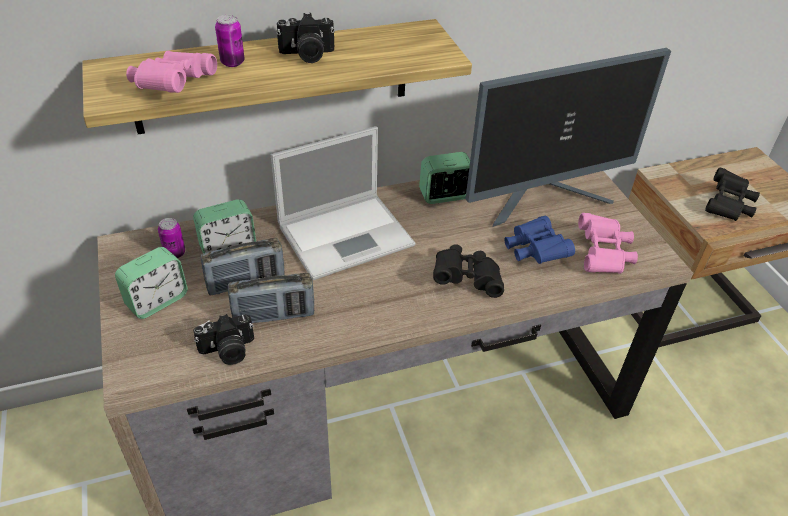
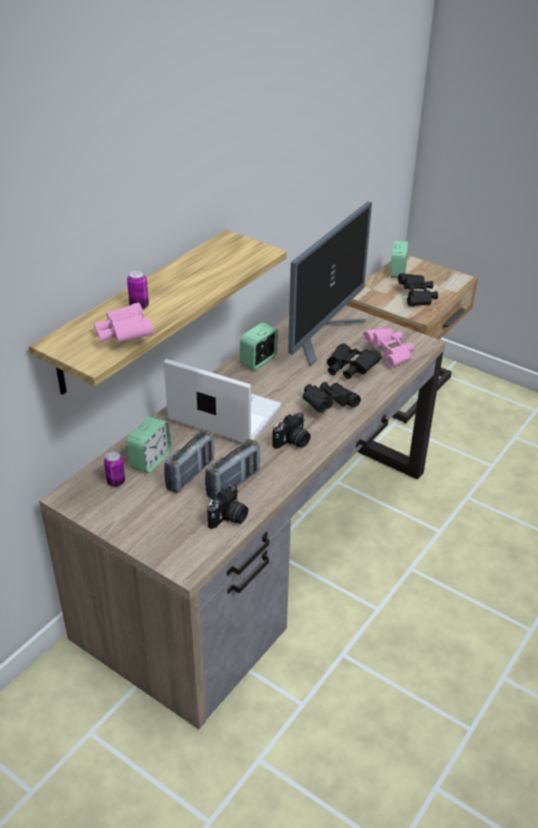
camera: 35 degrees left, 5 degrees down
(157, 301) = (142, 515): alarm clock -> alarm clock (397, 272)
(307, 55) = (180, 283): camera -> camera (292, 442)
(347, 234) = (223, 413): laptop -> laptop turned 90 degrees counterclockwise
(534, 251) = (349, 370): blue binoculars -> black binoculars

